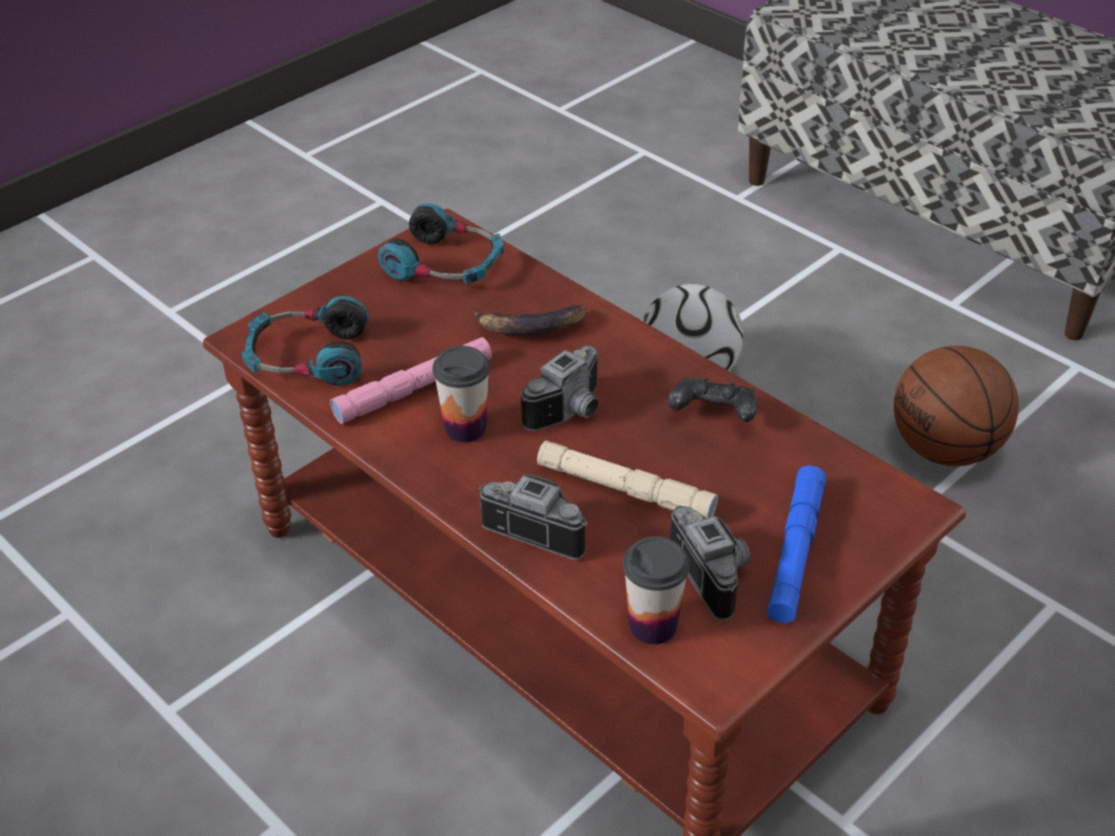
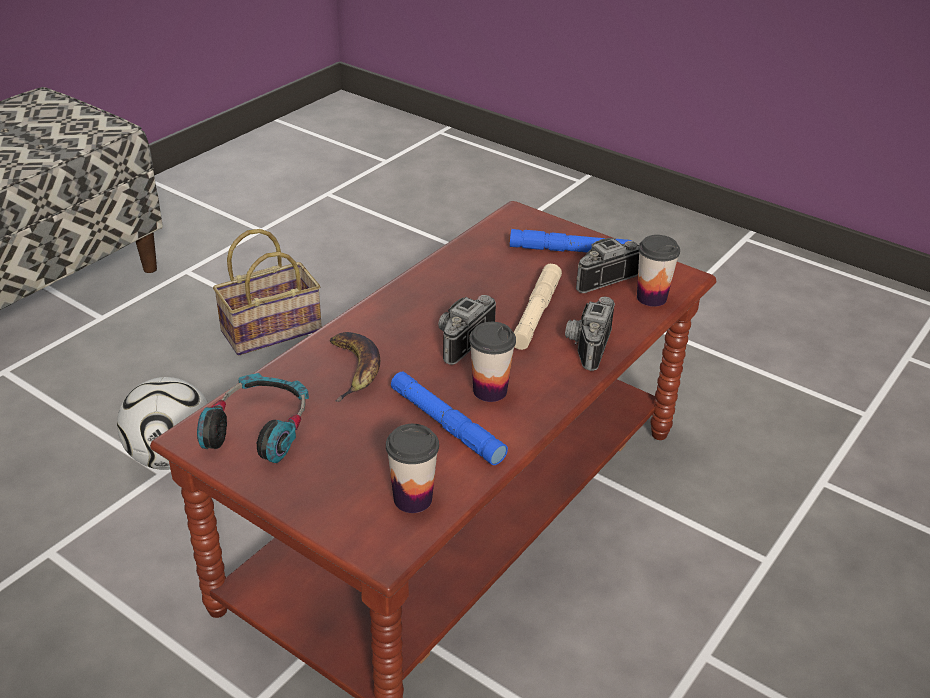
camera: 100 degrees left, 5 degrees down
(308, 358) = (412, 499): headphones -> cup
(414, 389) = (446, 425): pink flashlight -> blue flashlight
(572, 412) = (459, 340): camera -> camera turned 90 degrees counterclockwise
(713, 414) = (448, 281): black game controller -> none
(946, 450) = (273, 329): basketball -> basket

